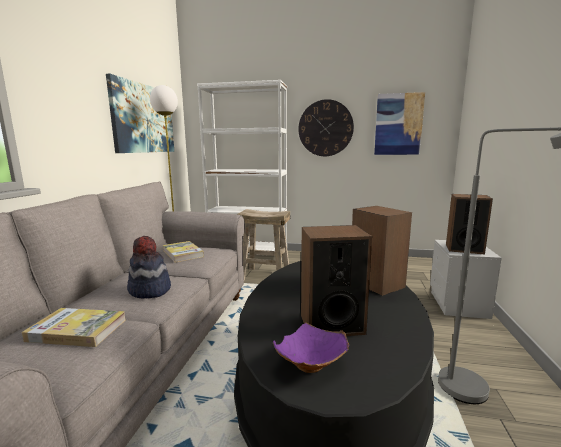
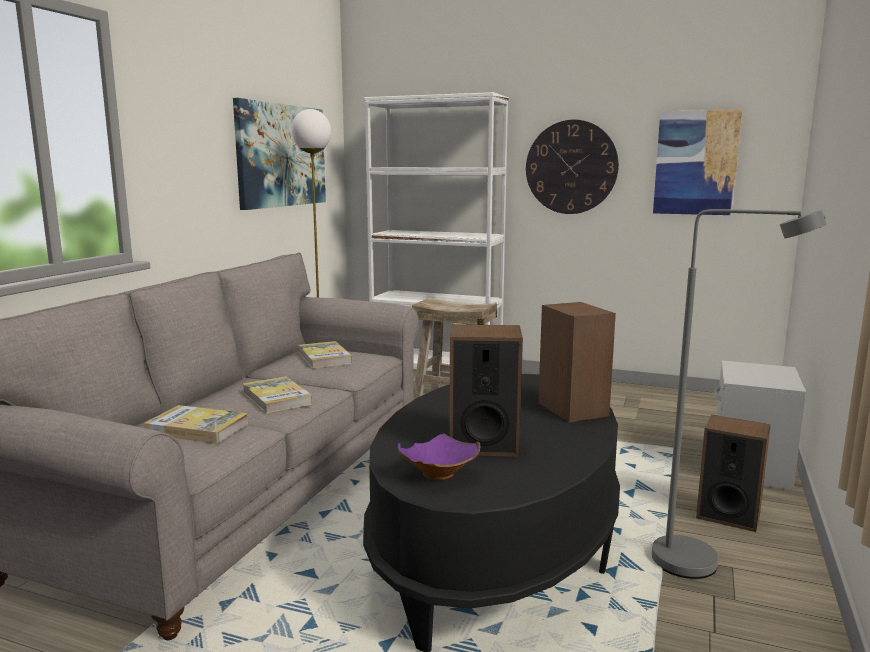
camera: 10 degrees right, 0 degrees up
(149, 290) = (277, 398): hat -> book
(464, 249) = (756, 376): speaker -> speaker (728, 515)

